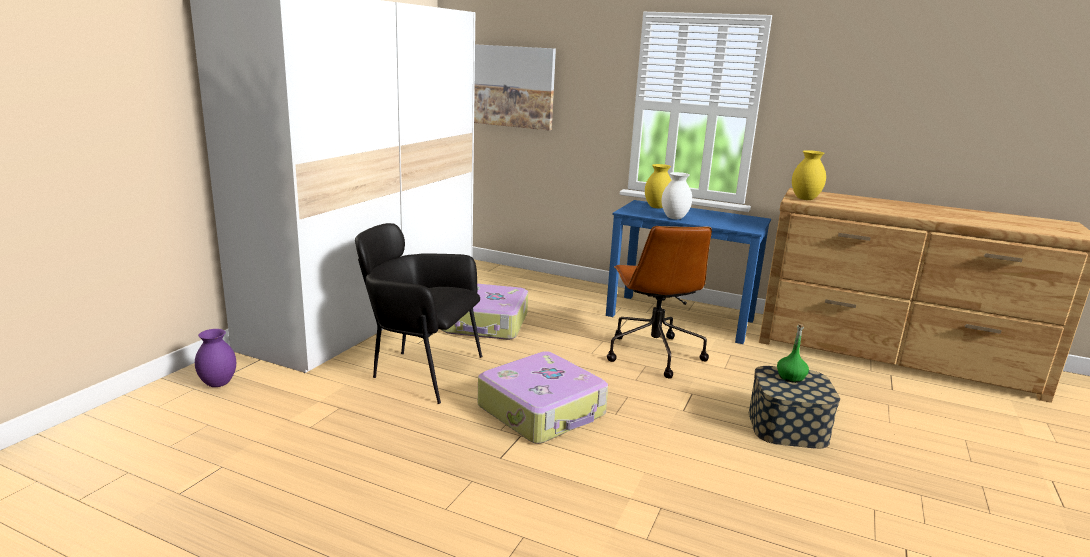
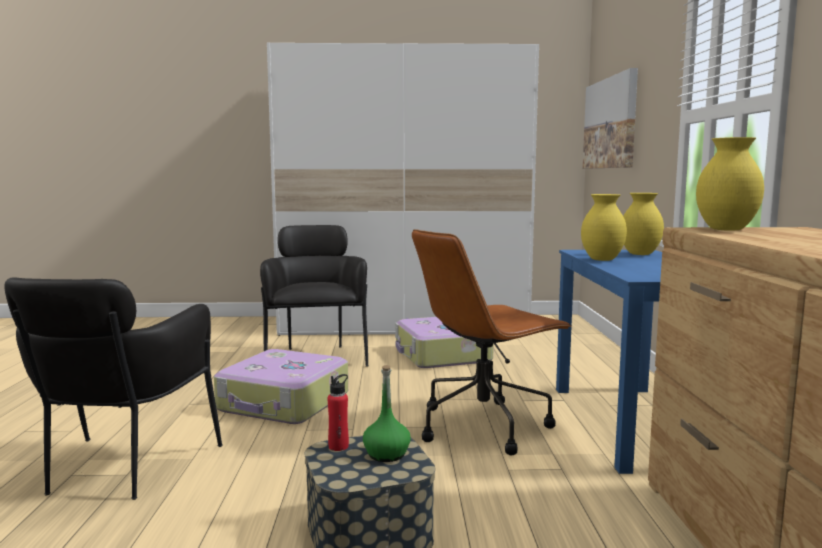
camera: 65 degrees right, 10 degrees down
(219, 383) = (243, 325): purple vase -> none
(652, 510) = (121, 471): none -> black armchair
(675, 218) = (602, 260): white vase -> yellow vase
(774, 387) = (338, 446): none -> red bottle

